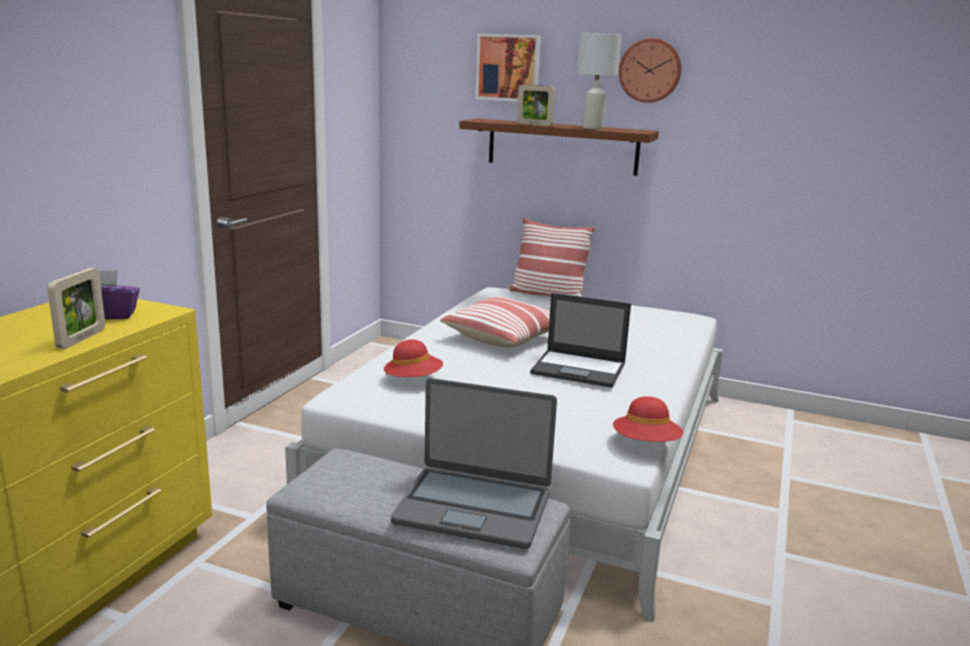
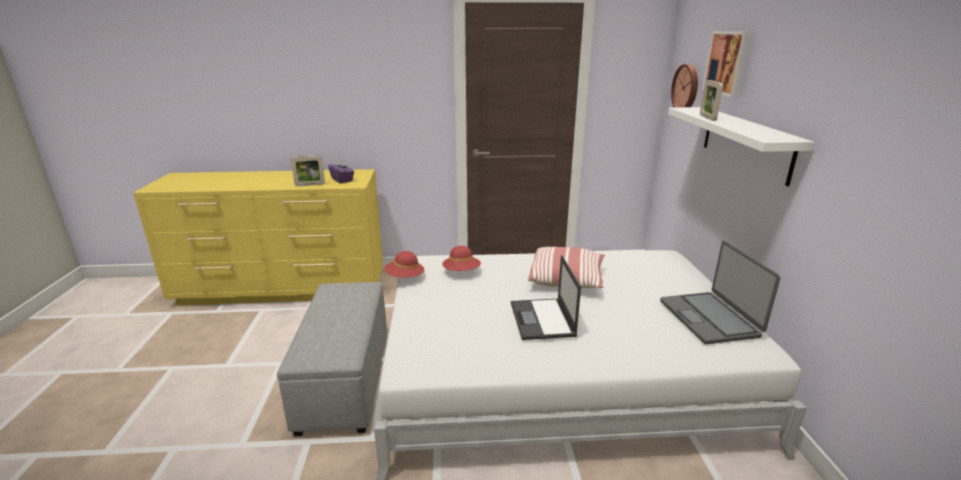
camera: 65 degrees right, 5 degrees up
(473, 507) = (331, 335): laptop -> laptop (709, 318)
(548, 294) = (697, 273): pillow -> none
(562, 146) = (745, 143): brown shelf -> white shelf
(593, 128) = (744, 128): white table lamp -> none
(646, 444) = (436, 374): red hat -> red hat (405, 278)
(650, 70) = (821, 71): wall clock -> wall clock (686, 88)

